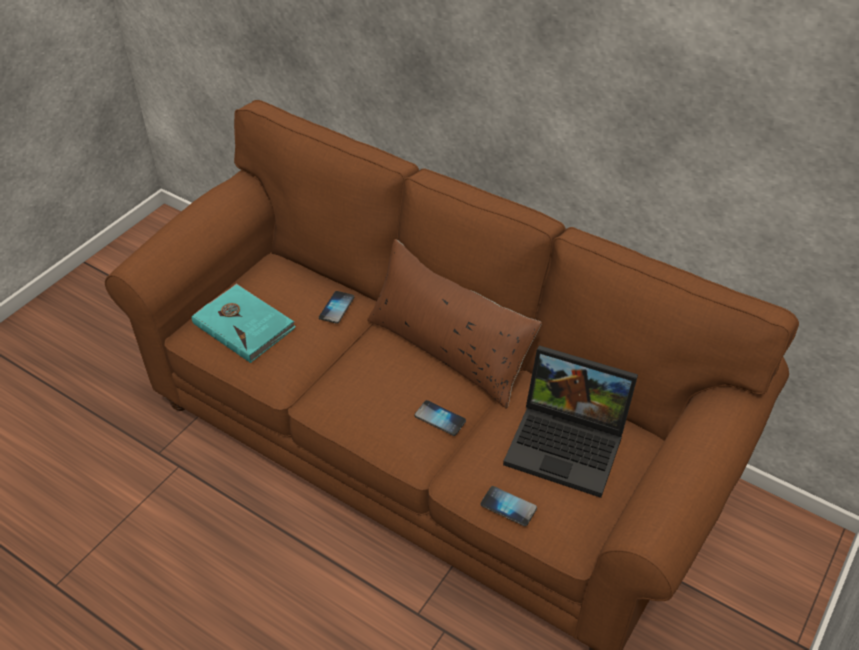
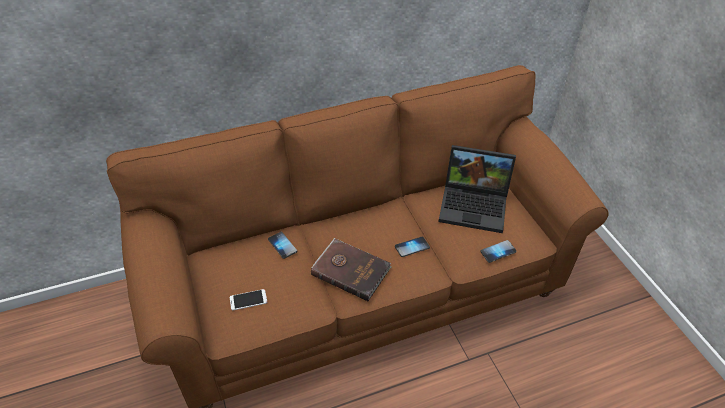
camera: 55 degrees left, 0 degrees up
(244, 325) = (248, 300): turquoise book -> phone
(353, 382) = (351, 270): none -> brown book
(448, 349) = (363, 216): brown pillow -> none
(569, 444) = (475, 205): laptop -> laptop turned 45 degrees clockwise

